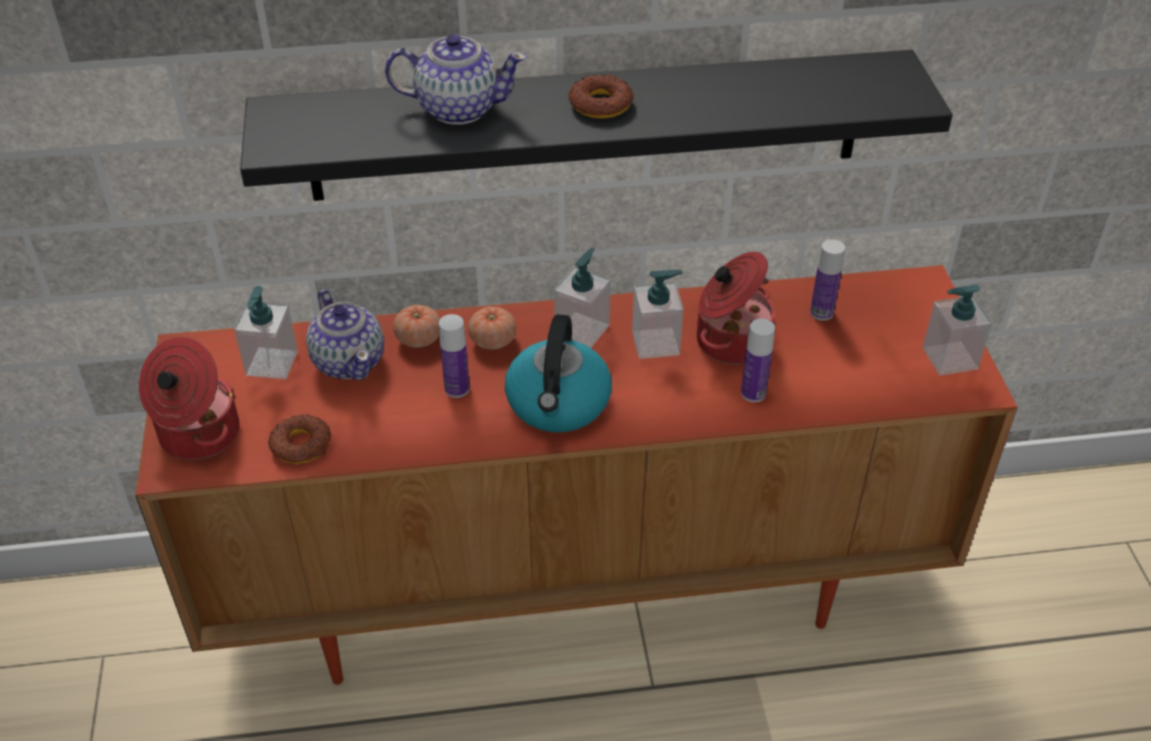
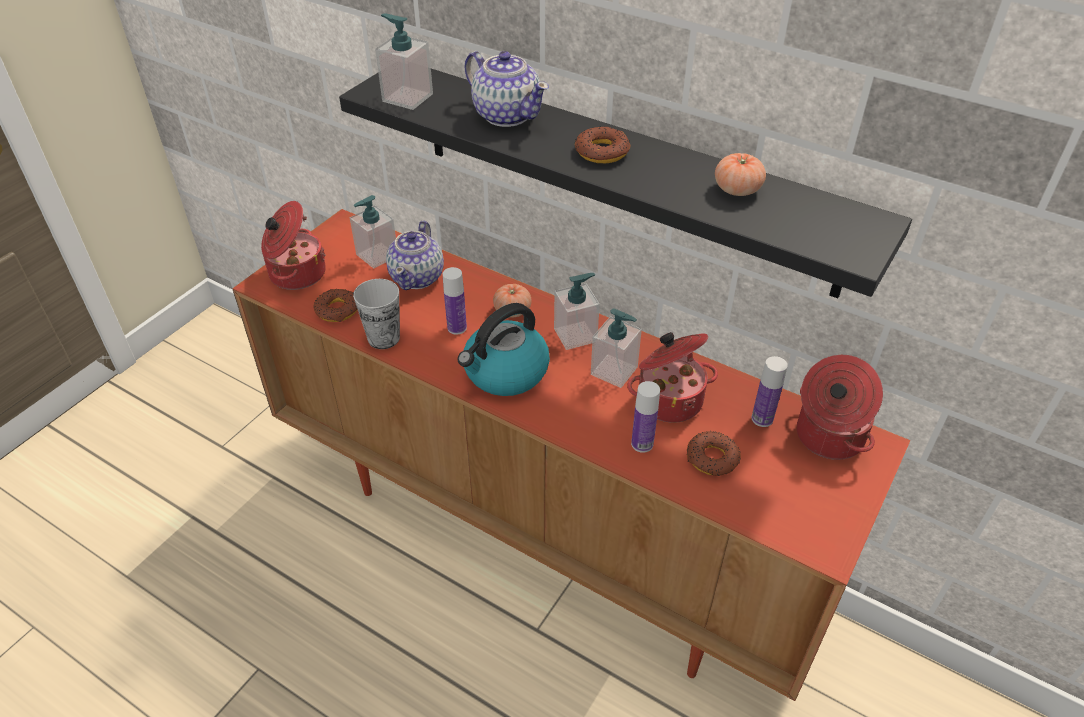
camera: 40 degrees right, 0 degrees up
(391, 443) = (383, 338): none -> cup
(418, 339) = (471, 285): tomato -> tomato (737, 189)
(821, 370) = (712, 458): none -> donut
(884, 298) = (827, 436): none -> cooking pot
(949, 358) = (829, 512): soap dispenser -> soap dispenser (407, 97)

